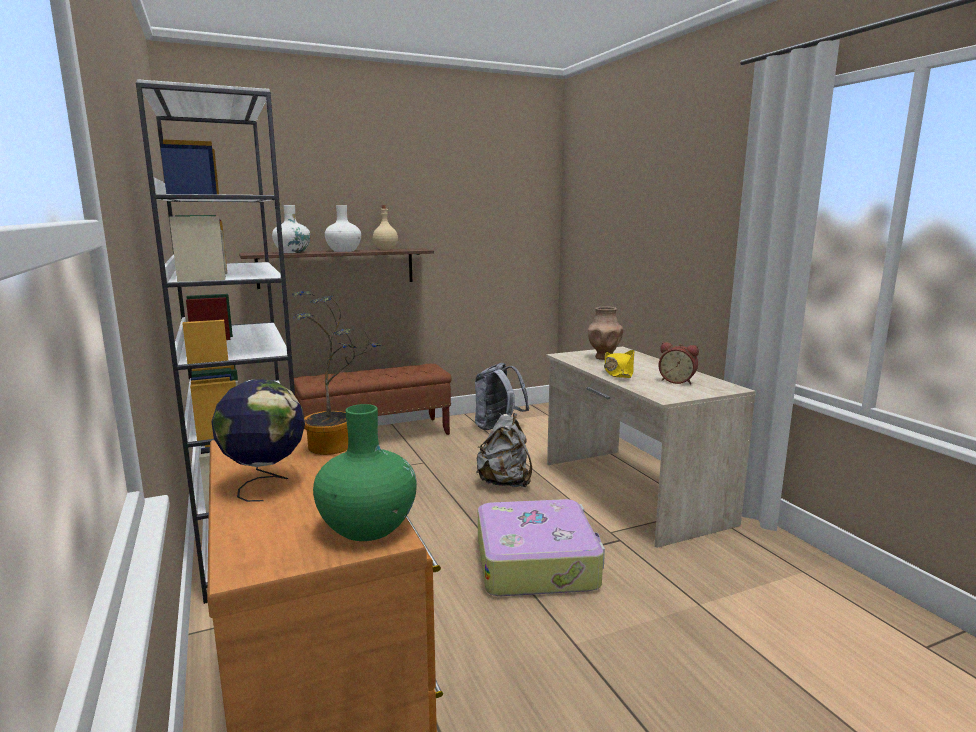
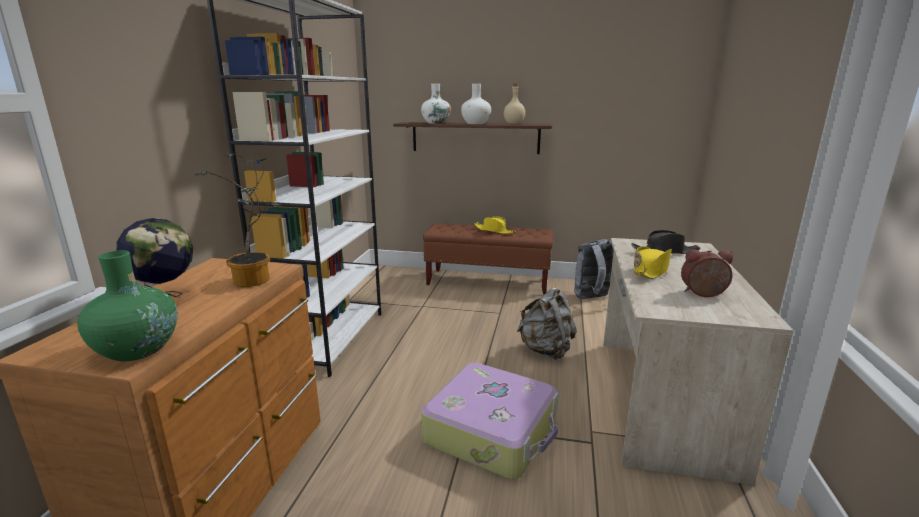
camera: 35 degrees right, 5 degrees up
(380, 373) = (494, 230): none -> yellow hat
(604, 357) = (665, 251): brown vase -> black hat
(677, 381) = (703, 294): alarm clock -> alarm clock turned 120 degrees clockwise

